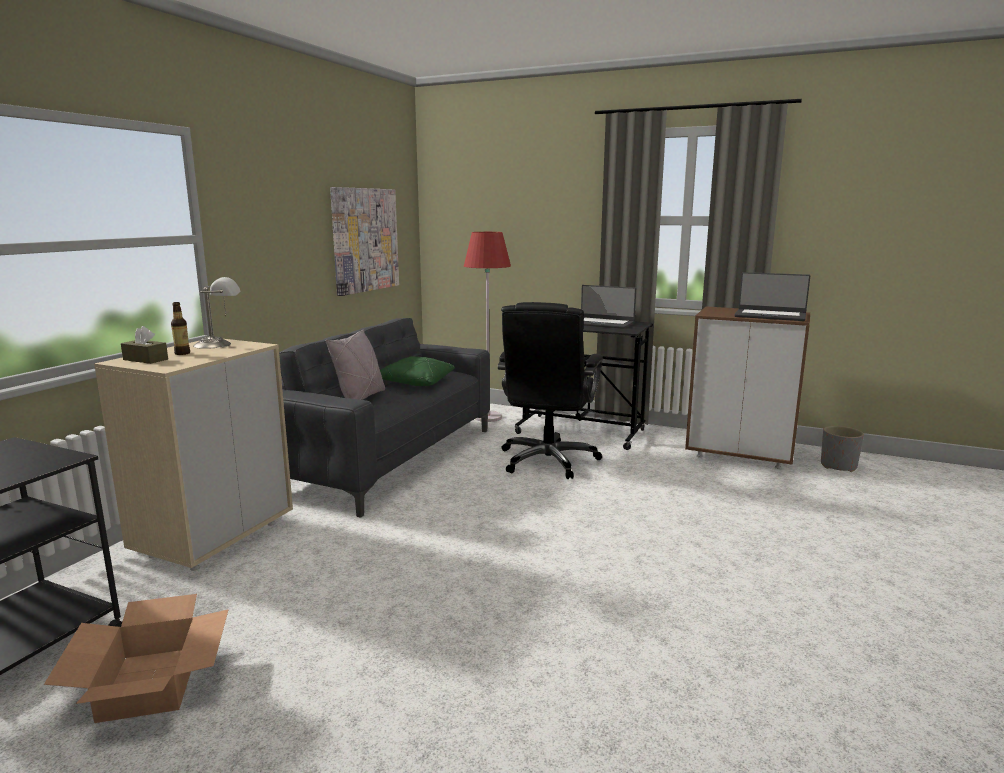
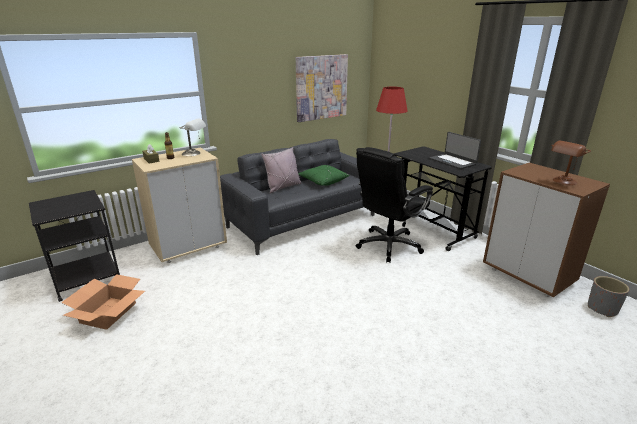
camera: 30 degrees right, 10 degrees up
(770, 316) = (563, 182): laptop -> brown table lamp

